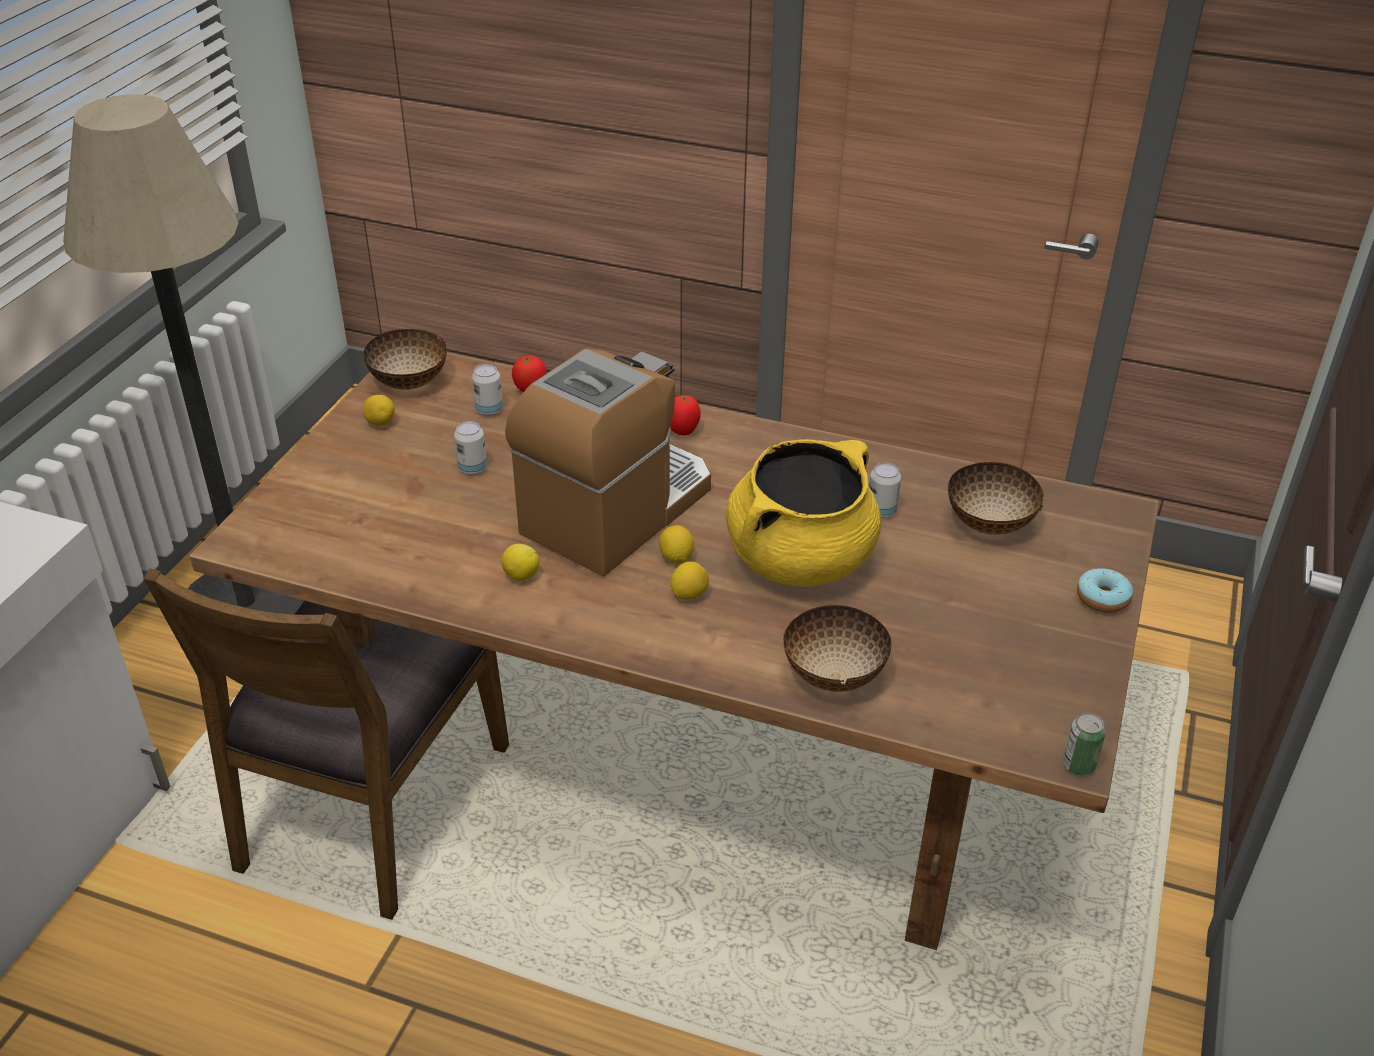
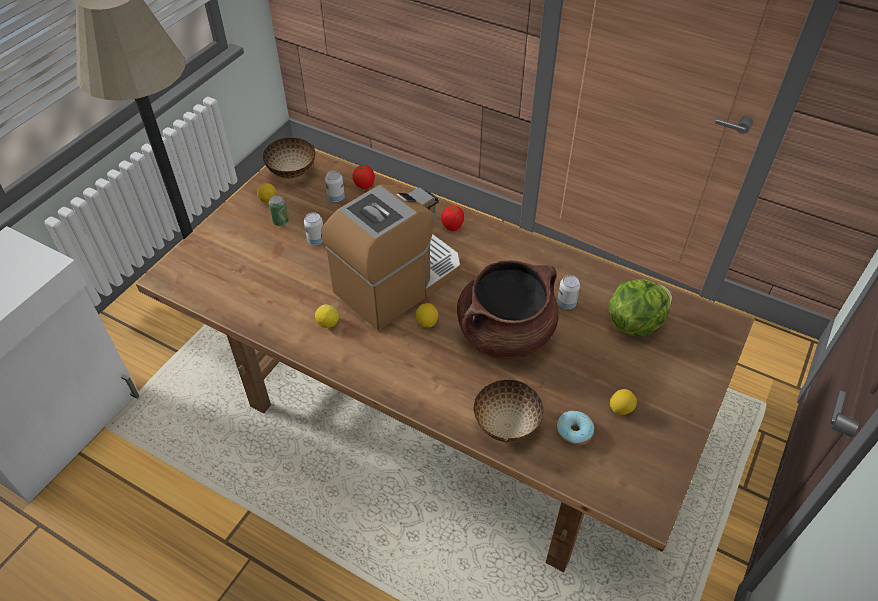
camera: 10 degrees right, 10 degrees up
(370, 805) = (249, 424): brown chair -> none
(689, 594) = (428, 351): lemon -> lemon (620, 408)
(800, 559) = (505, 333): yellow cooking pot -> brown cooking pot
(988, 524) = (634, 322): bowl -> lettuce
(1078, 765) = (651, 517): can -> can (280, 221)
(1102, 598) = (698, 390): donut -> donut (574, 432)

